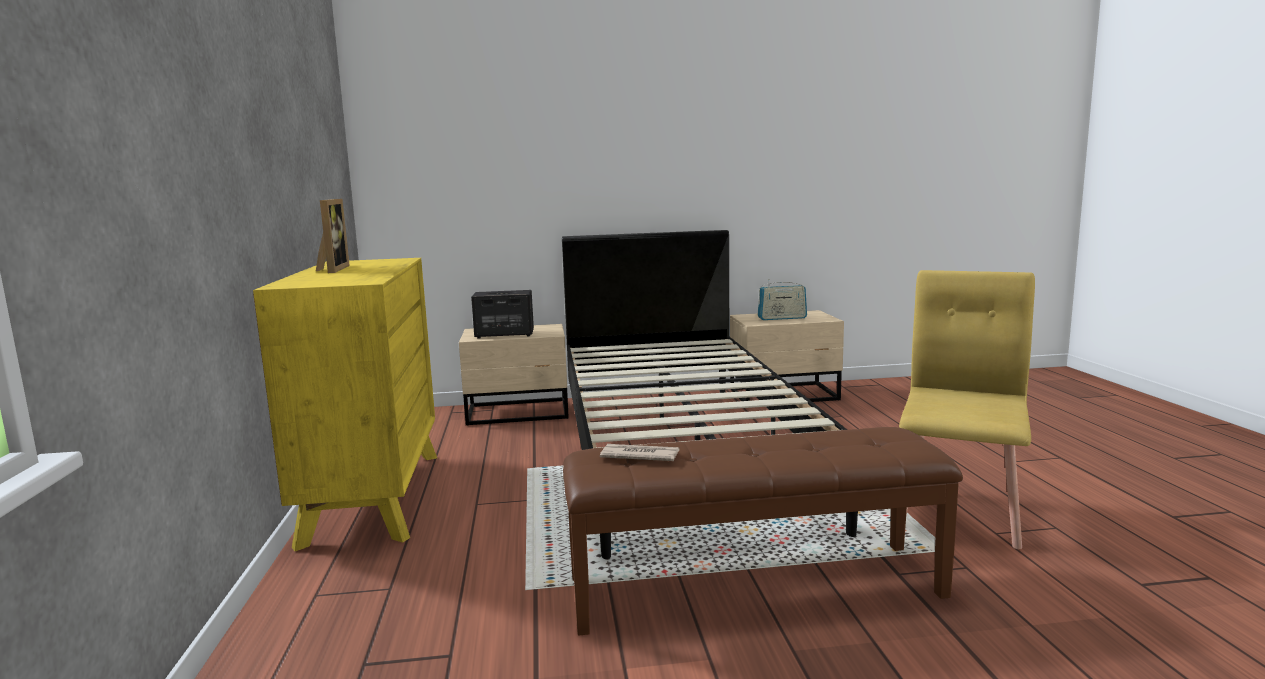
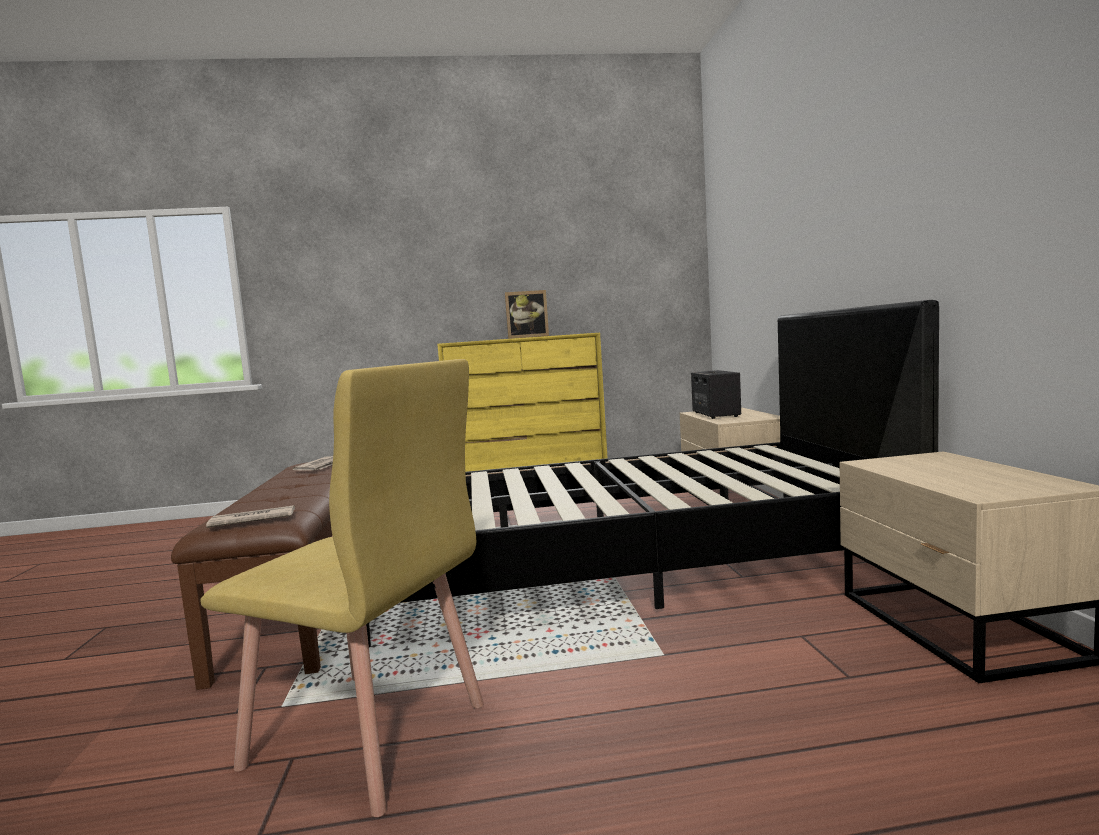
camera: 90 degrees right, 5 degrees down
(782, 318) = (944, 471): radio -> none
(902, 438) = (252, 520): none -> newspaper

